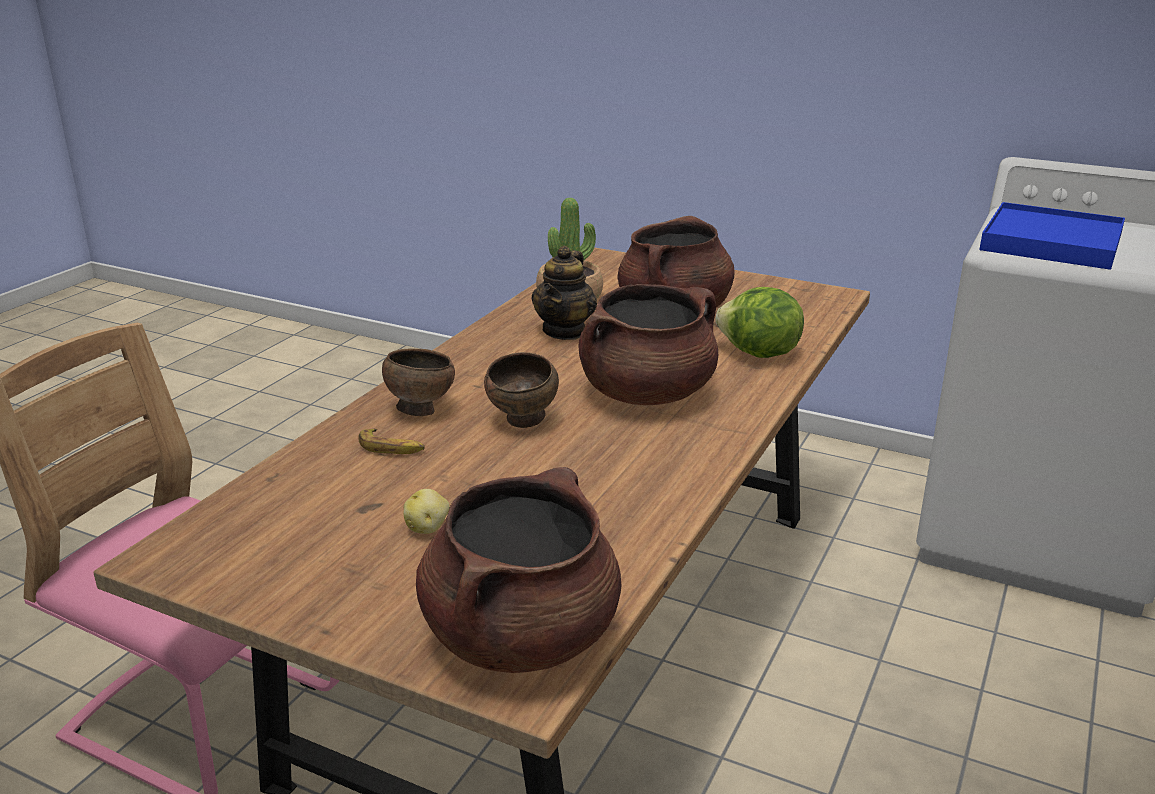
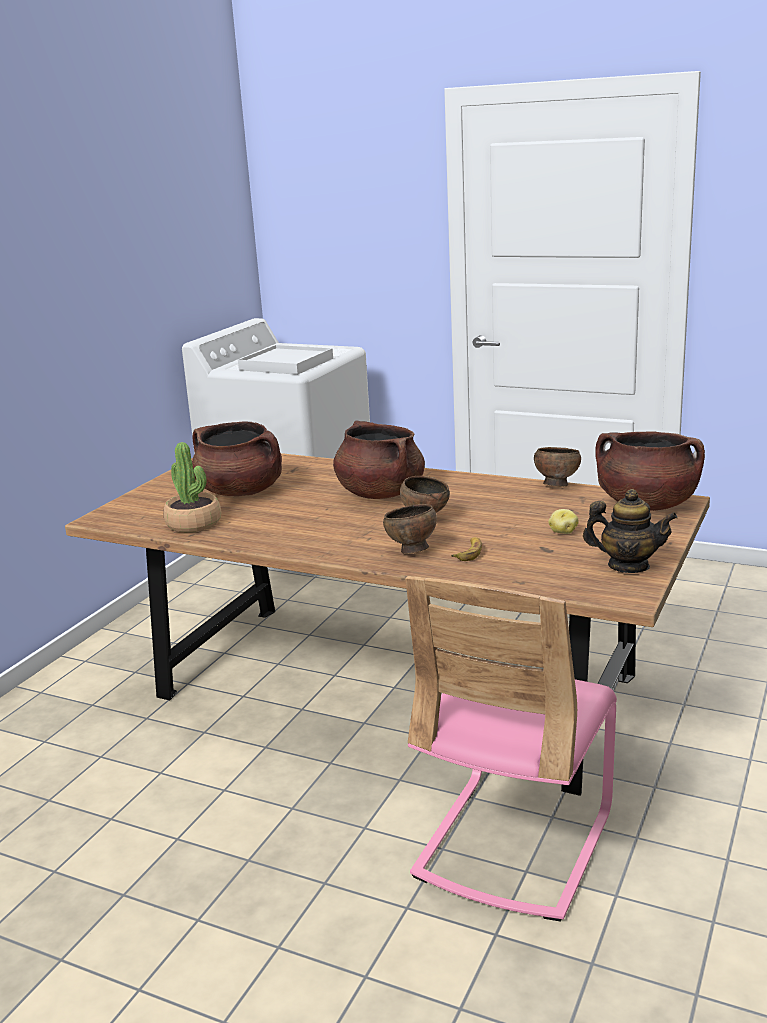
camera: 90 degrees left, 5 degrees down
(565, 331) = (270, 520): teapot -> teapot (628, 566)
(655, 544) = (556, 485): none -> brown bowl
(758, 354) = (319, 470): lettuce -> none
(1051, 242) = (286, 364): blue tray -> white tray

